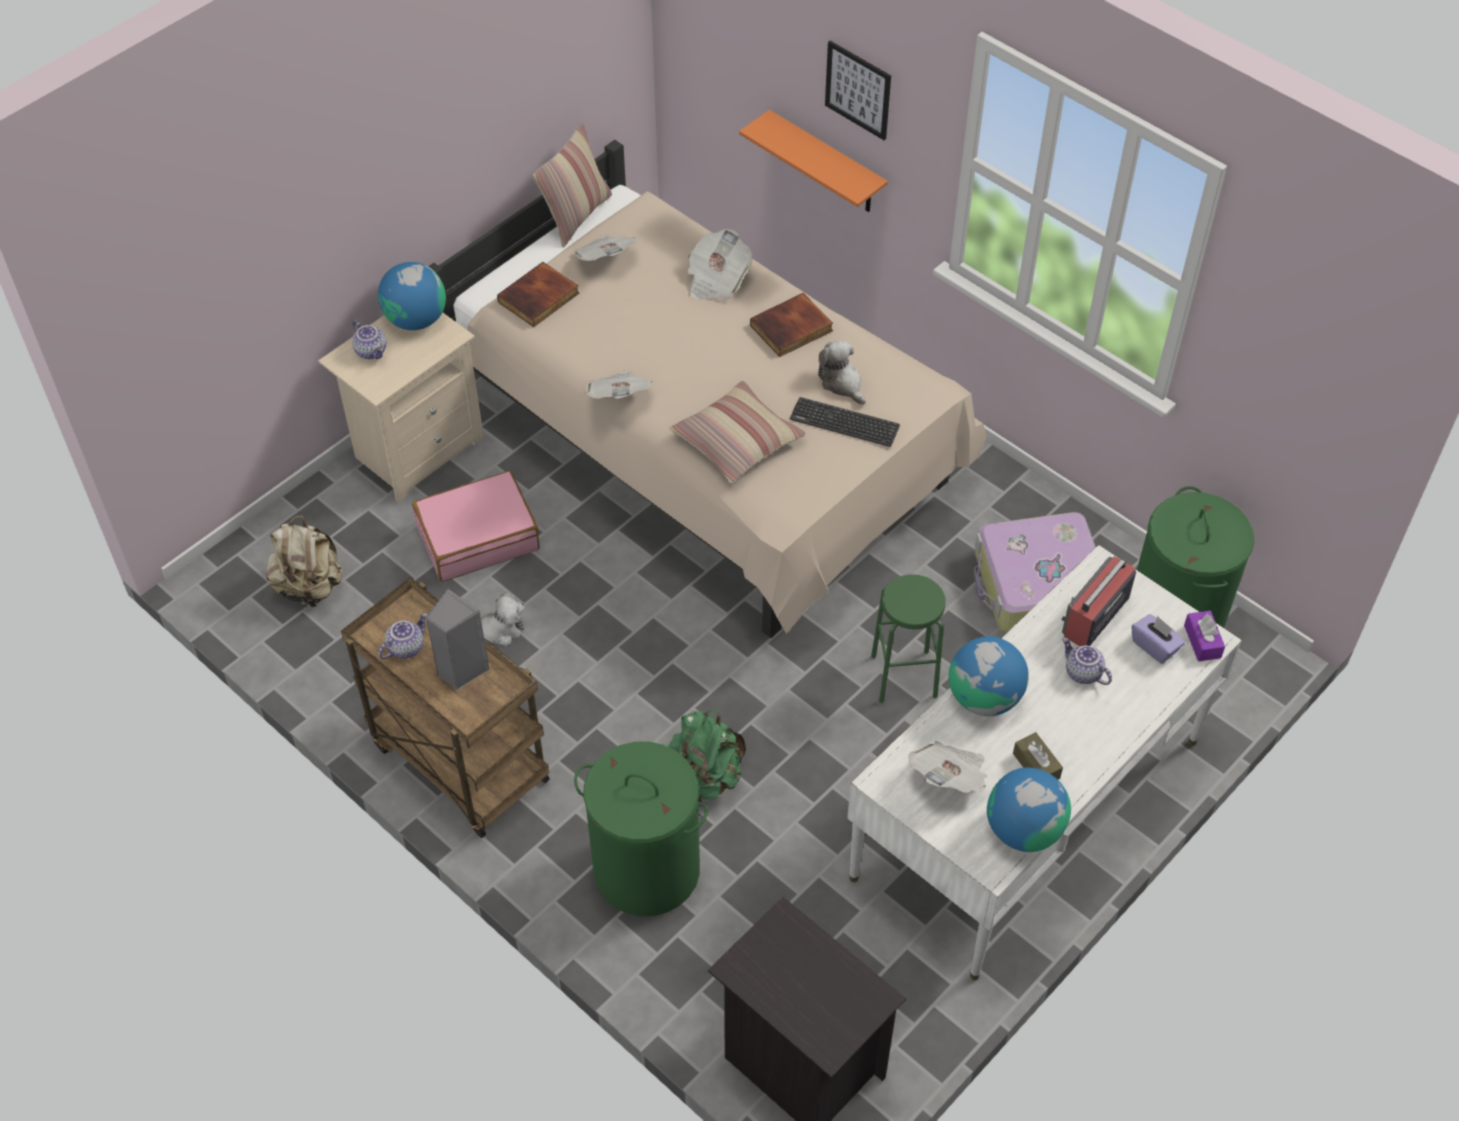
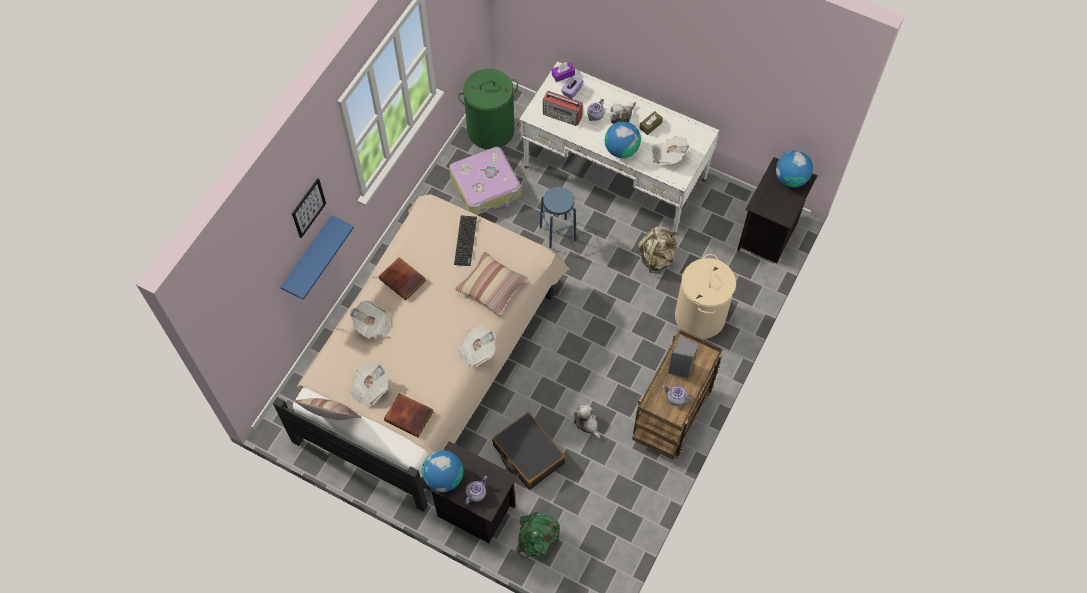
camera: 105 degrees left, 10 degrees up
(310, 587) = (588, 532): beige backpack -> beige backpack (656, 258)
(416, 449) = (473, 510): beige nightstand -> black nightstand
(477, 537) = (528, 455): pink suitcase -> black suitcase
(646, 870) = (700, 316): green laundry basket -> beige laundry basket
(705, 776) = (642, 304): green backpack -> green backpack (537, 540)
(826, 164) = (308, 258): orange shelf -> blue shelf
(842, 383) = (437, 247): plush toy -> plush toy (622, 116)
(904, 676) = (557, 234): green stool -> blue stool
(1023, 830) = (684, 125): globe -> globe (791, 178)

